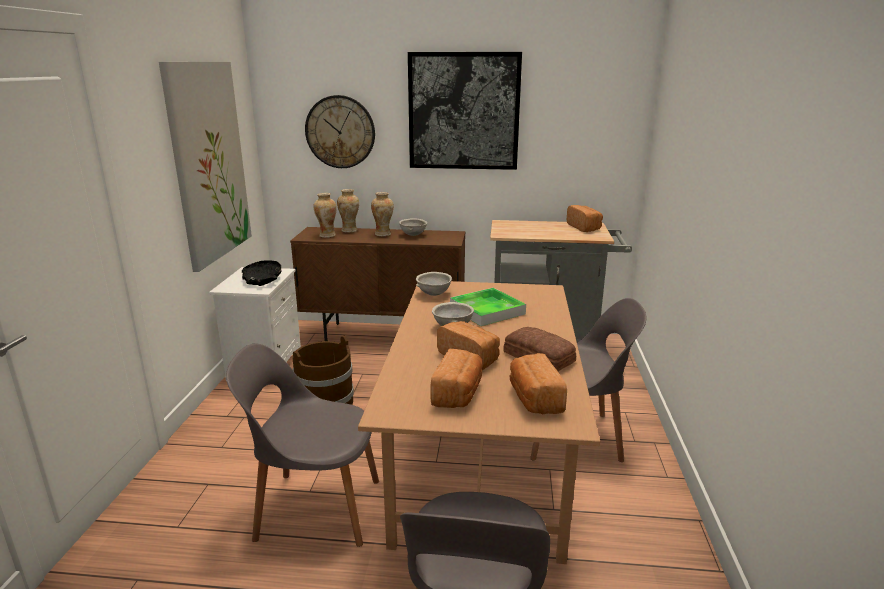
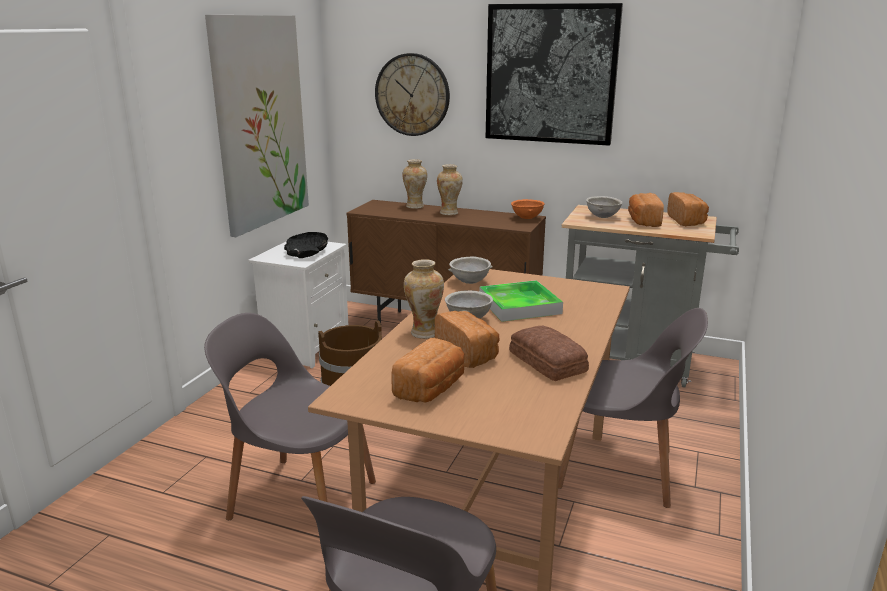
camera: 15 degrees right, 0 degrees up
(327, 235) = (387, 210): vase -> vase (424, 333)
(413, 235) = (483, 216): grey bowl -> grey bowl (603, 217)
(451, 234) = (526, 218): none -> orange bowl
(534, 399) = (512, 405): bread -> bread (643, 221)

